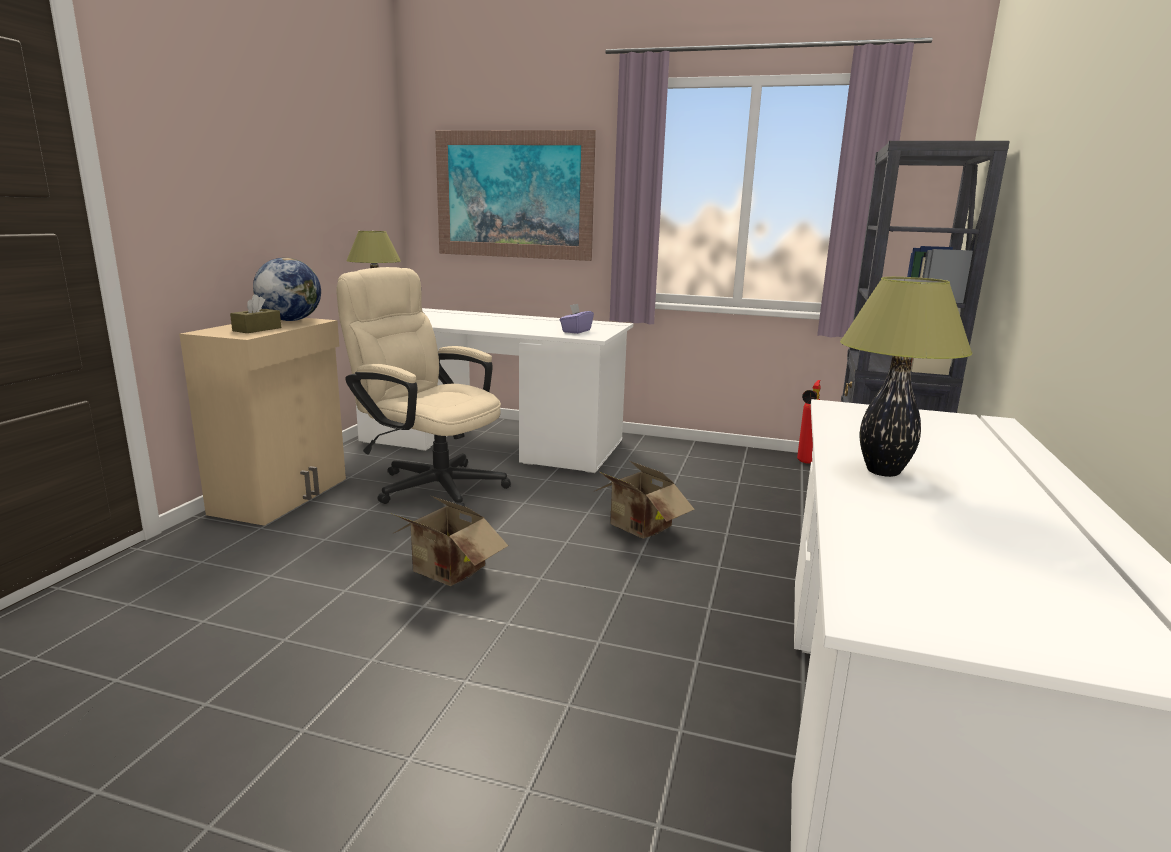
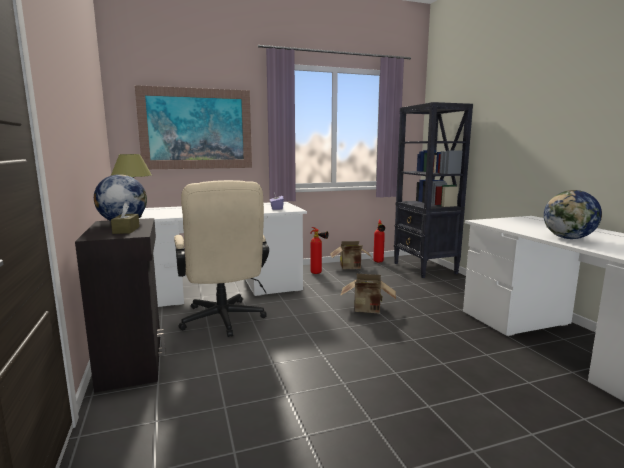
camera: 35 degrees left, 5 degrees down
(283, 495) = (133, 359): beige cabinet -> black cabinet
(430, 484) = (223, 322): beige office chair -> beige office chair turned 105 degrees counterclockwise
(446, 573) = (324, 363): cardboard box -> cardboard box (351, 268)
(666, 456) = (318, 273): none -> fire extinguisher
(883, 472) = (568, 238): table lamp -> globe

